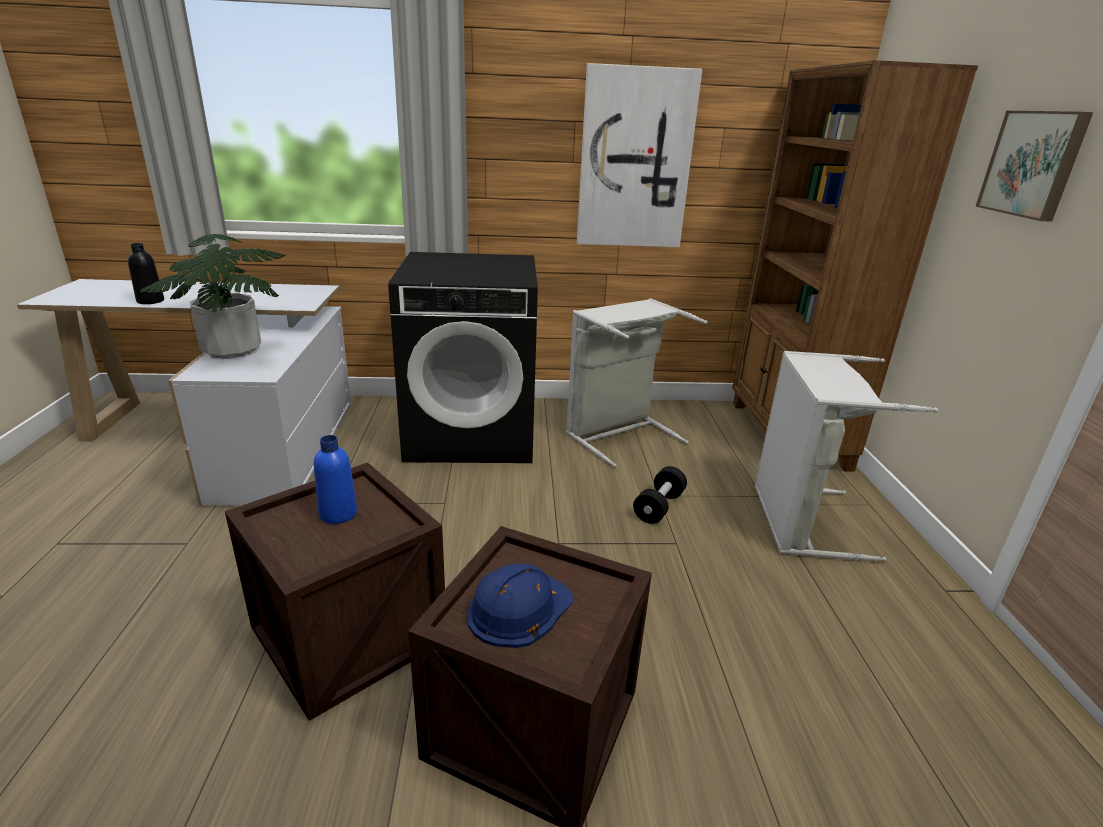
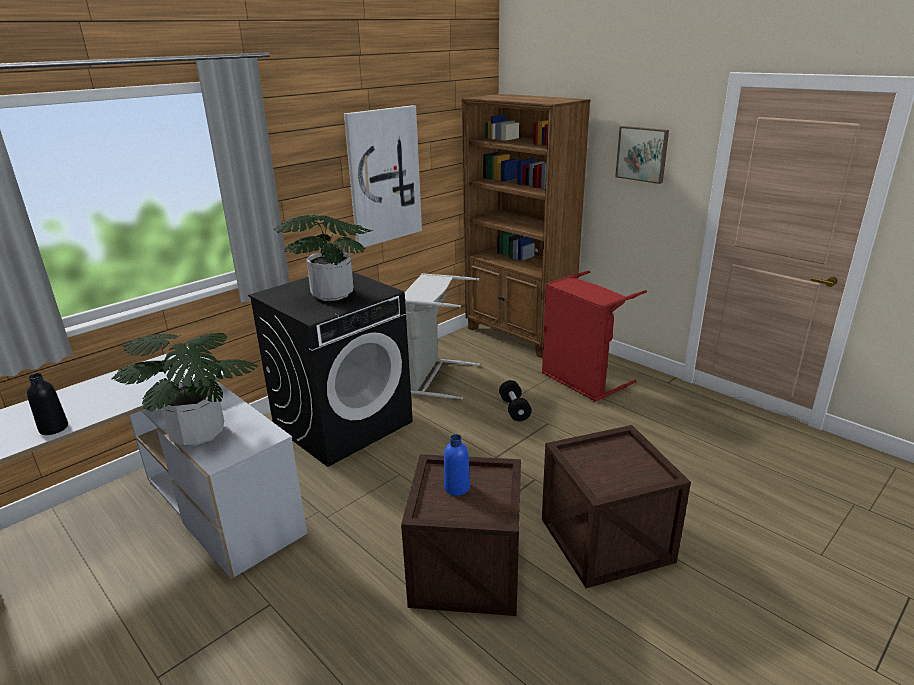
camera: 40 degrees left, 0 degrees up
(469, 270) = (333, 294): none -> potted plant
(519, 608) = (610, 471): blue hard hat -> none
(798, 520) = (581, 381): grey laundry basket -> red laundry basket

